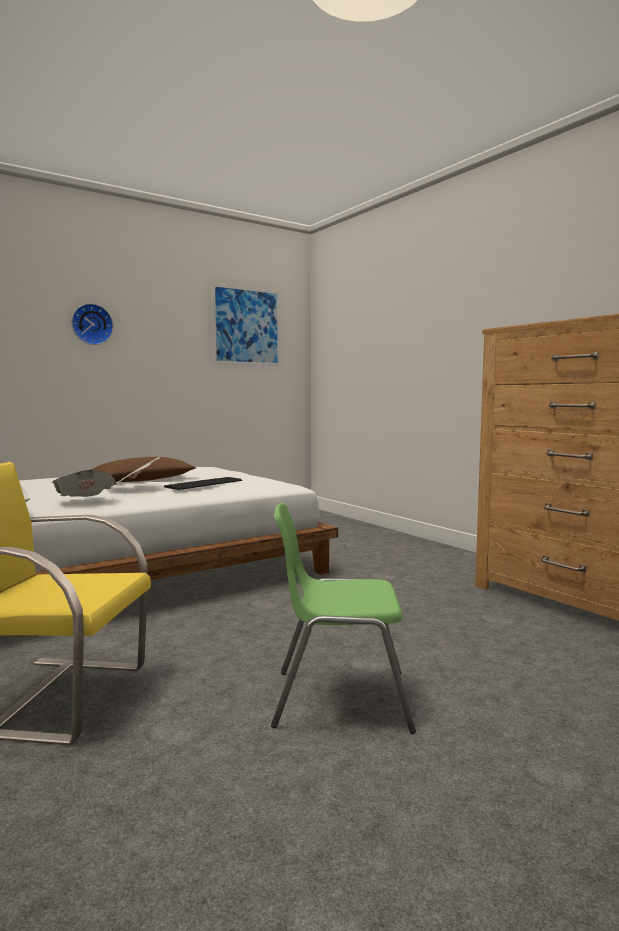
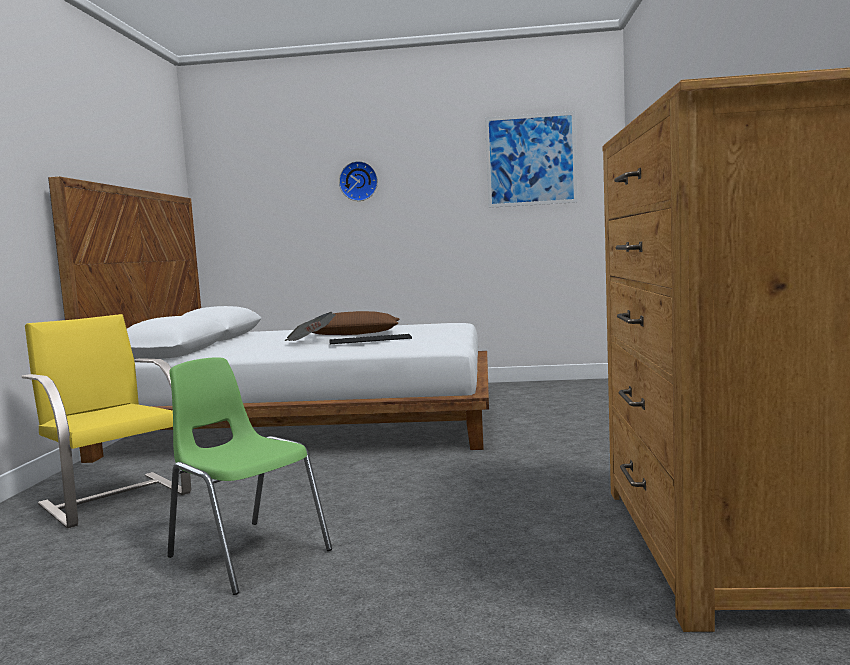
camera: 40 degrees right, 0 degrees up
(86, 501) = (250, 350): newspaper -> none

